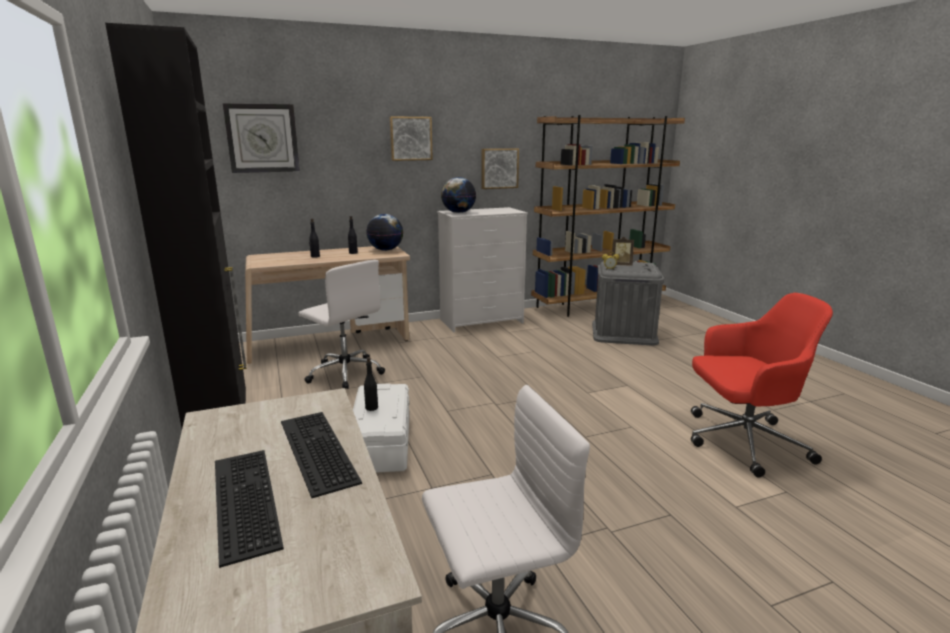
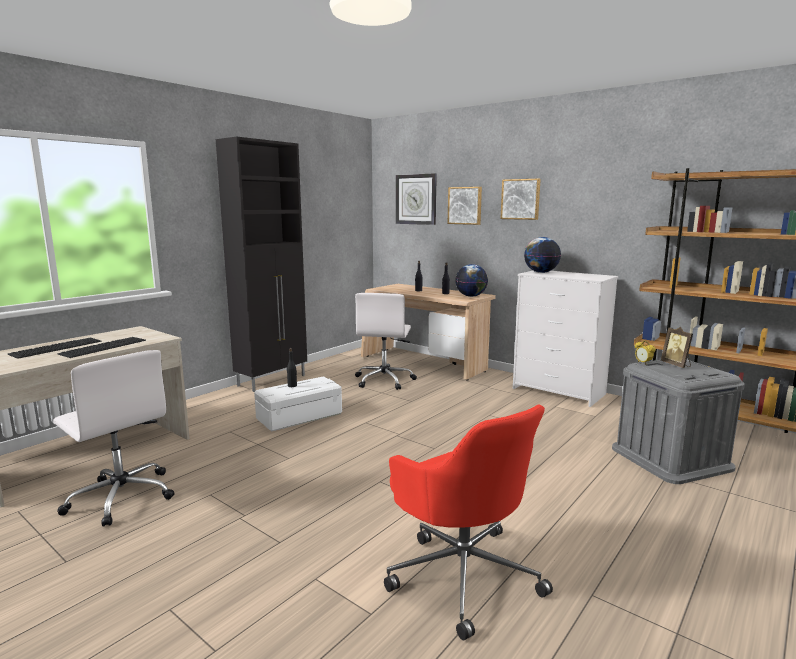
camera: 60 degrees right, 5 degrees down
(499, 168) = (611, 231): picture -> picture (465, 205)

